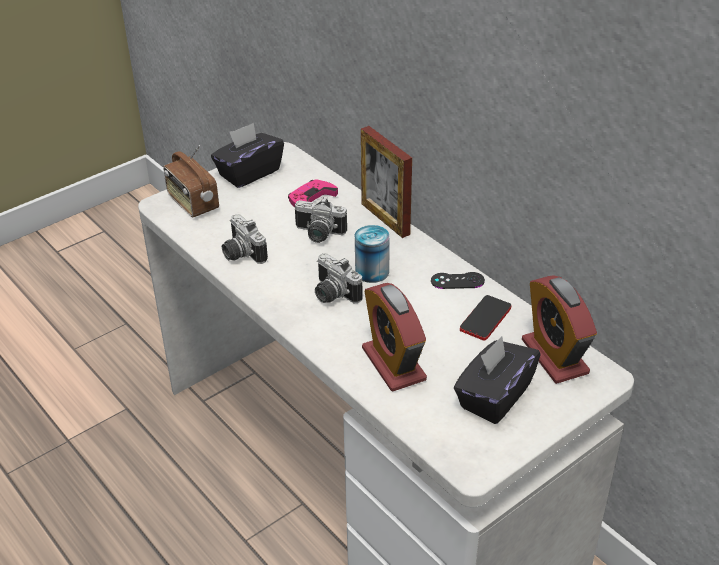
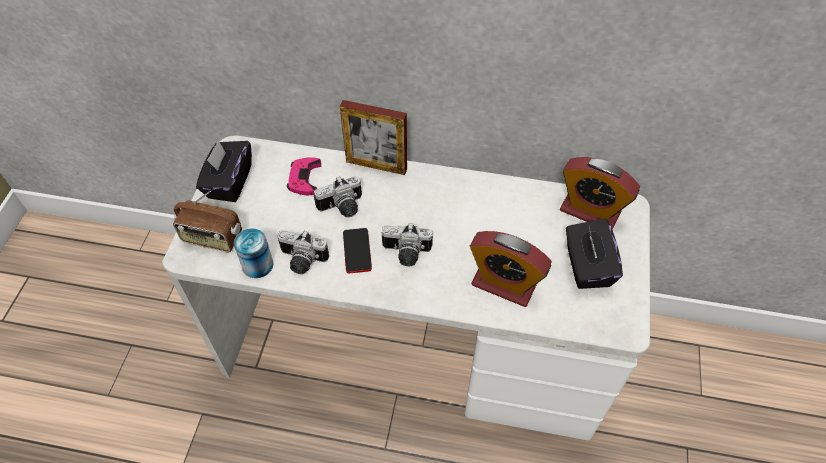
camera: 40 degrees left, 15 degrees up
(372, 271) = (413, 217): can -> can (257, 265)
(457, 281) = (476, 189): black game controller -> none
(485, 318) = (523, 208): phone -> phone (357, 251)

